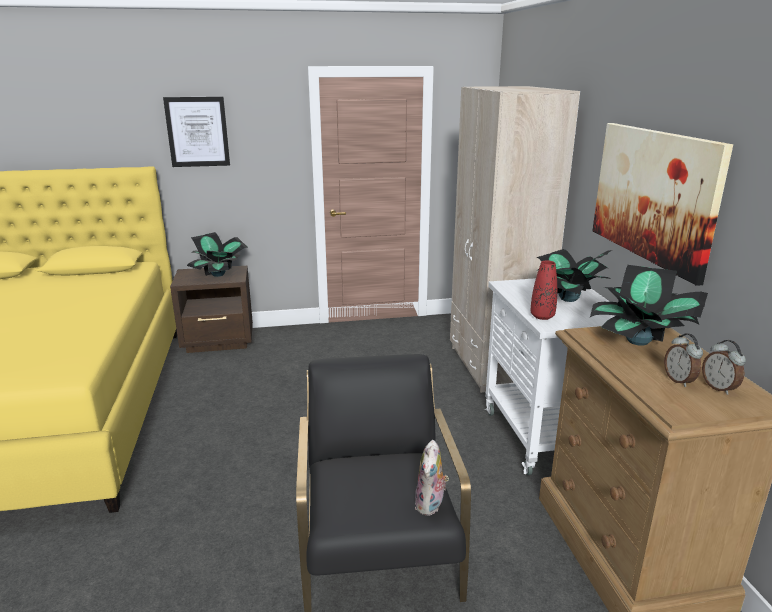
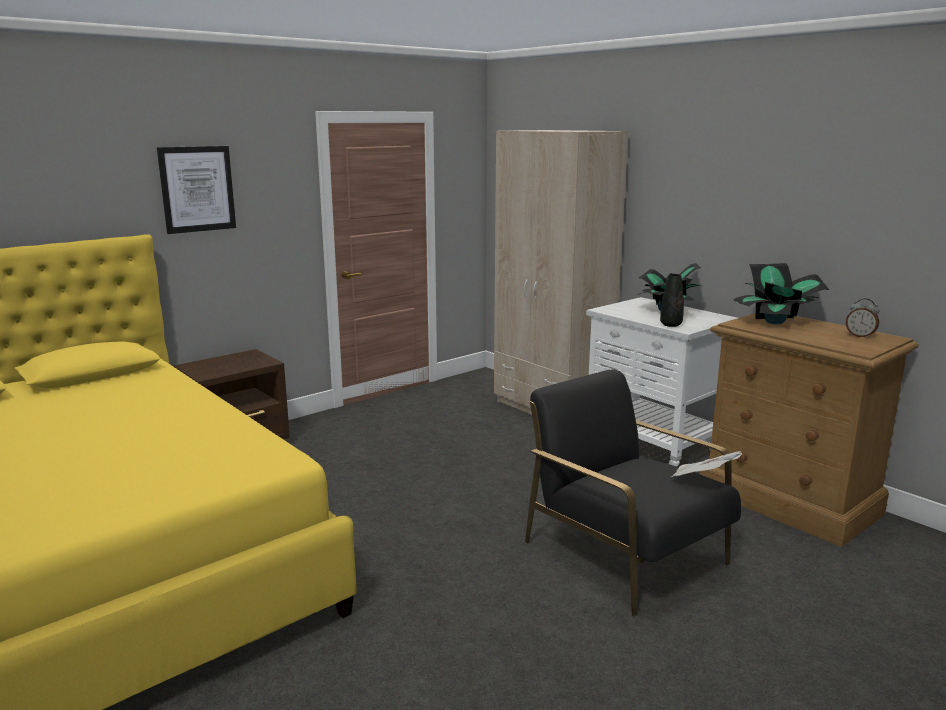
camera: 30 degrees left, 5 degrees down
(219, 274) = (238, 361): potted plant -> none
(431, 505) = (703, 480): plush toy -> newspaper
(542, 316) = (671, 325): red vase -> black vase
(653, 195) = (736, 210): picture -> none
(679, 380) = (834, 337): alarm clock -> none

